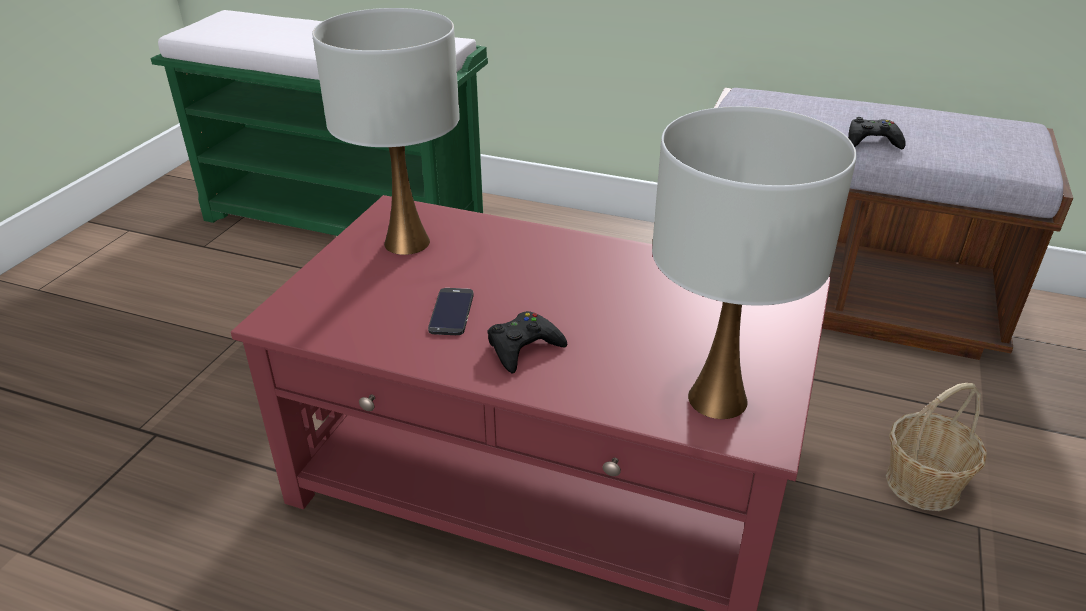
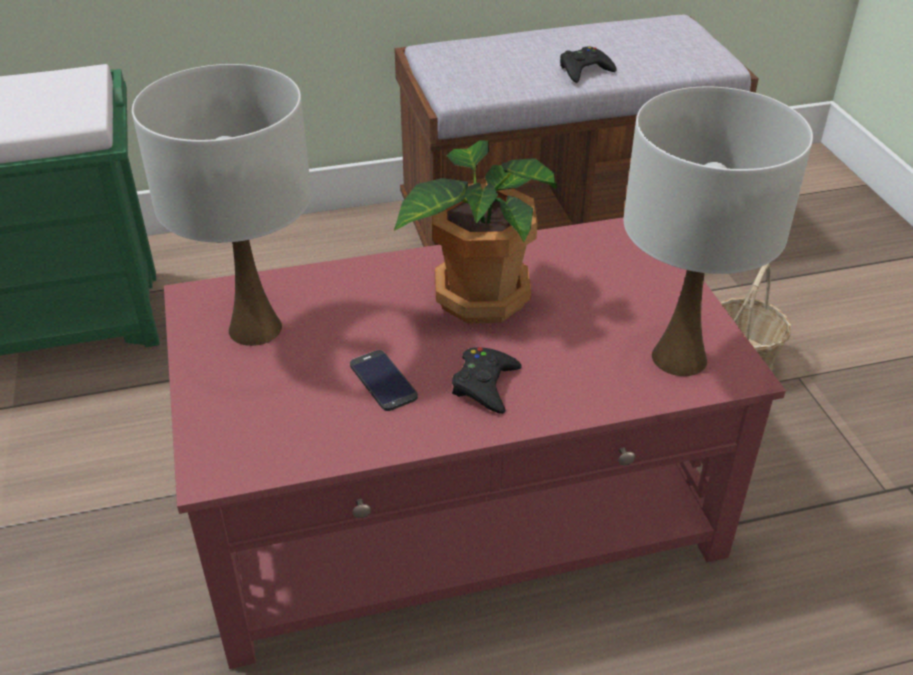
camera: 35 degrees left, 5 degrees up
(592, 283) = (477, 297): none -> potted plant

